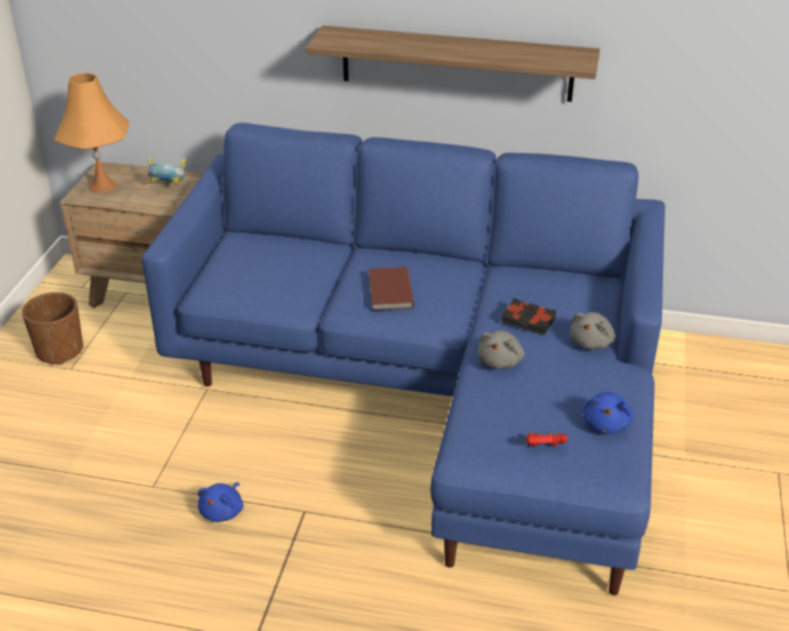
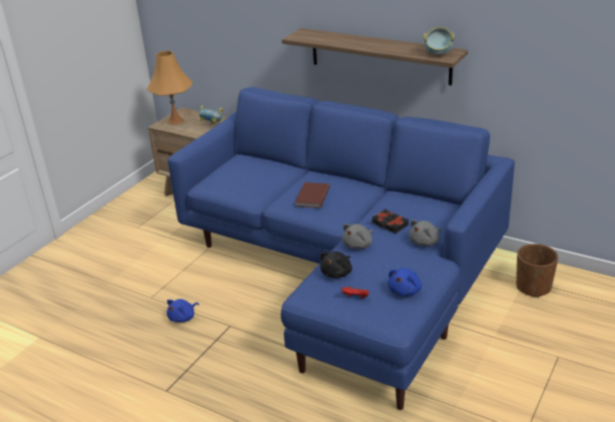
camera: 20 degrees right, 5 degrees down
(60, 351) = (136, 217): brown planter -> brown planter (533, 287)
(495, 411) = (337, 273): none -> black plush toy
(564, 59) = (438, 54): none -> bowl

